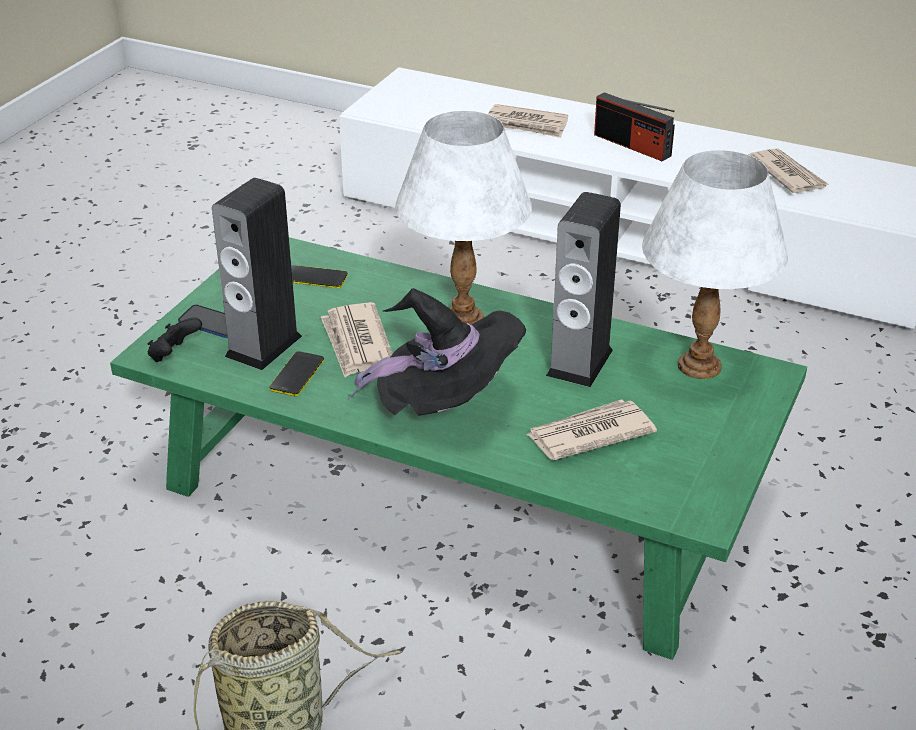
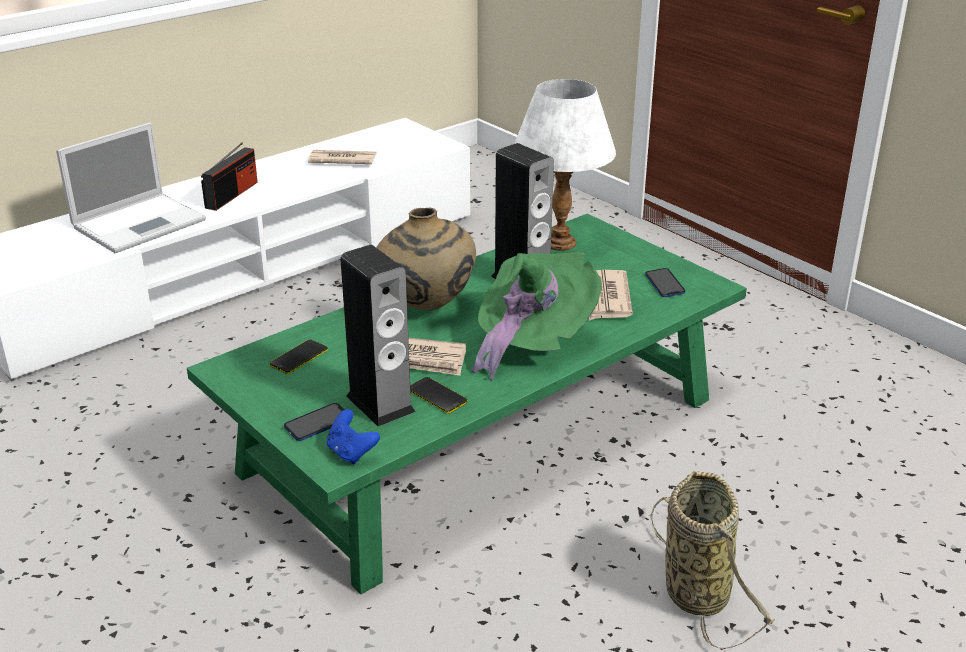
camera: 65 degrees left, 5 degrees down
(174, 355) = (351, 453): black game controller -> blue game controller
(446, 405) = (531, 341): black hat -> green hat
(462, 319) = (425, 309): white table lamp -> beige vase
(526, 125) = (141, 223): newspaper -> laptop
(632, 145) = (232, 195): radio -> radio turned 45 degrees counterclockwise
(668, 473) = (664, 284): none -> phone

